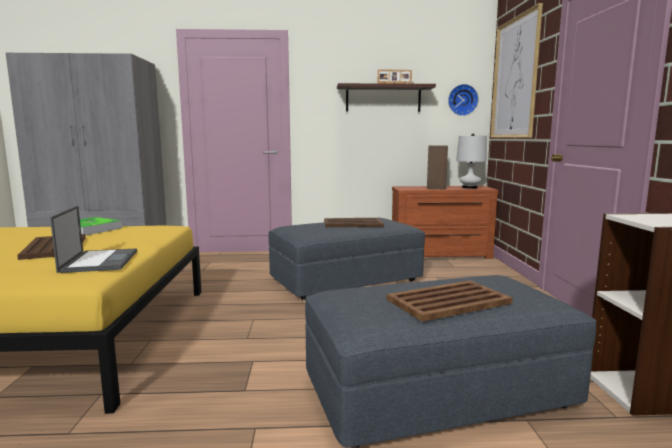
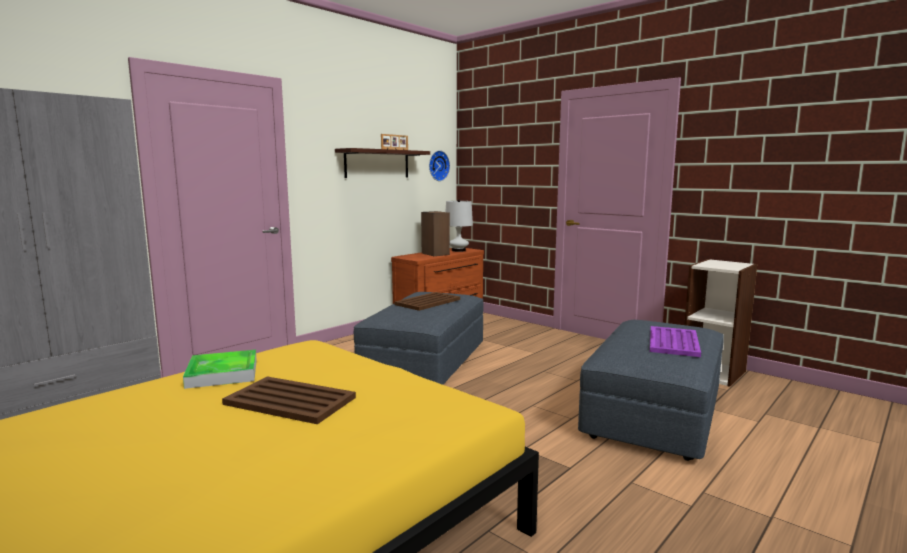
camera: 45 degrees left, 0 degrees up
(99, 261) = (412, 393): laptop -> none
(447, 301) = (673, 342): brown tray -> purple tray
(515, 78) = (497, 150): picture -> none

